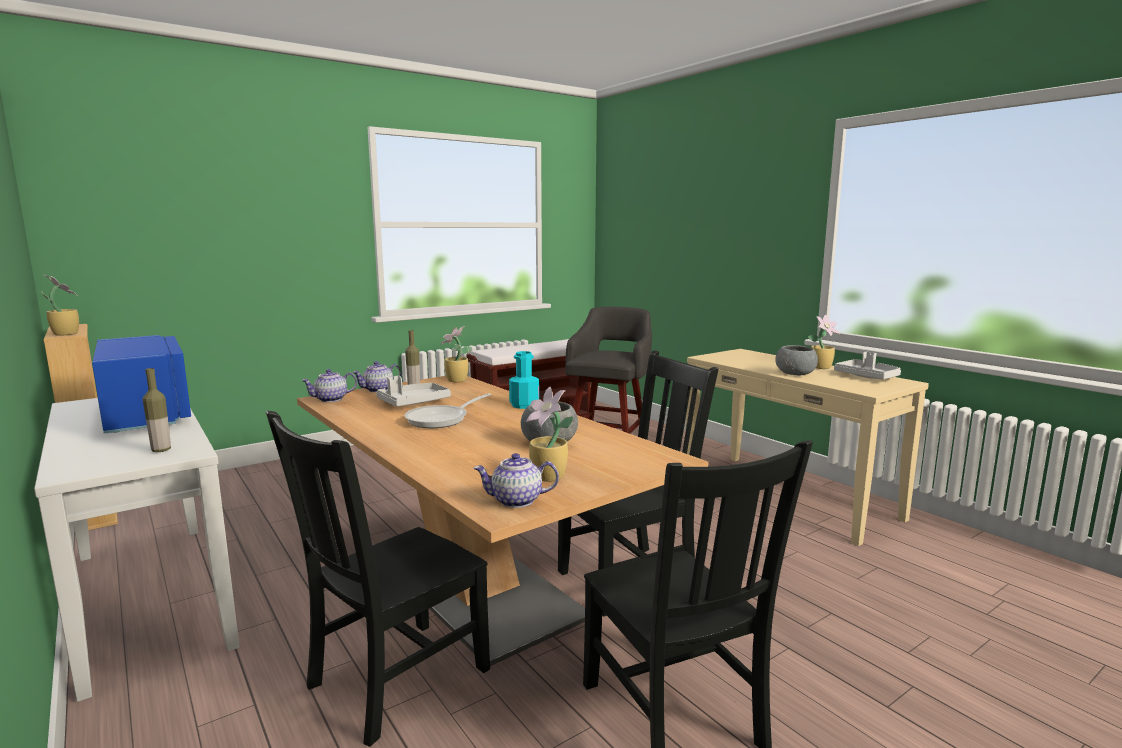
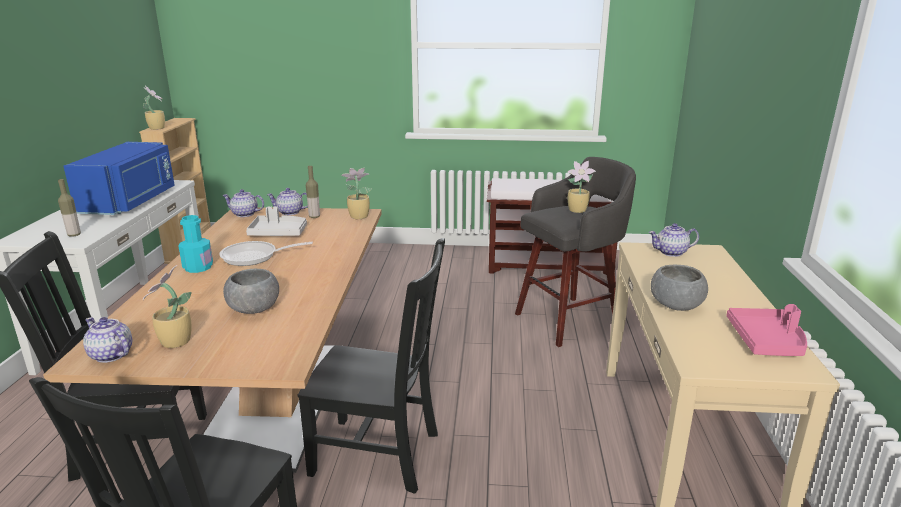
camera: 40 degrees right, 10 degrees up
(524, 405) = (337, 260): turquoise bottle -> turquoise bottle (198, 267)
(727, 355) = (671, 252): none -> teapot
(822, 367) = (745, 306): potted plant -> potted plant (578, 210)
(867, 377) = (767, 341): grey tray -> pink tray

